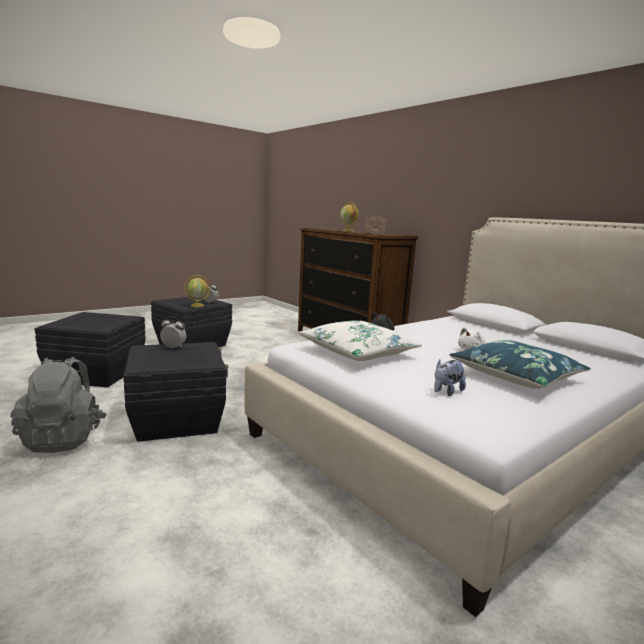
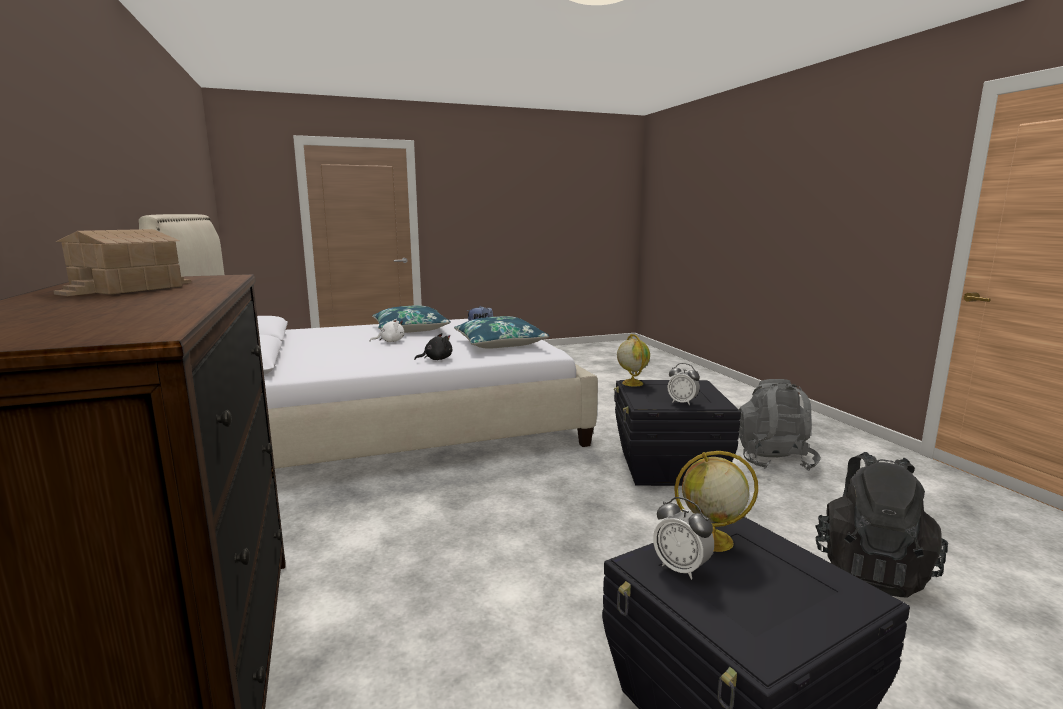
camera: 160 degrees left, 0 degrees up
(96, 374) = (870, 570): black storage box -> black backpack
(348, 231) = (169, 296): globe -> globe (632, 383)
(358, 352) = (499, 344): white pillow -> blue pillow

